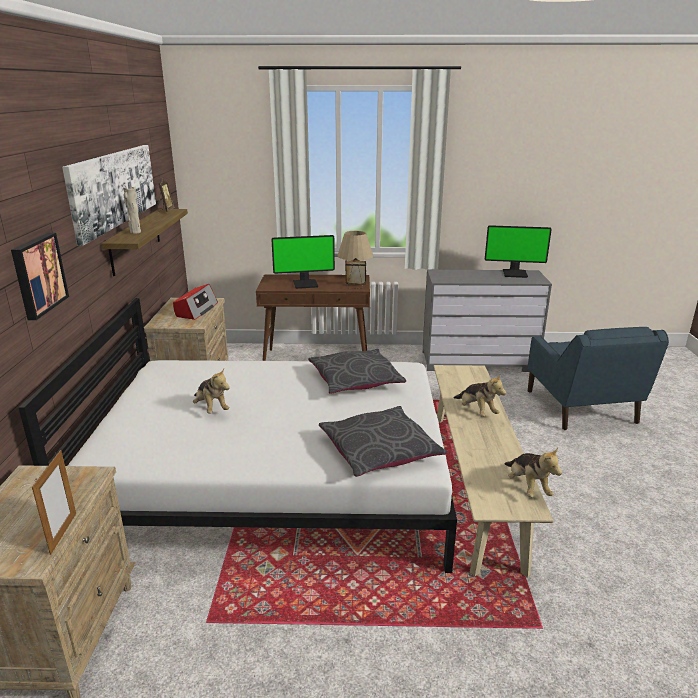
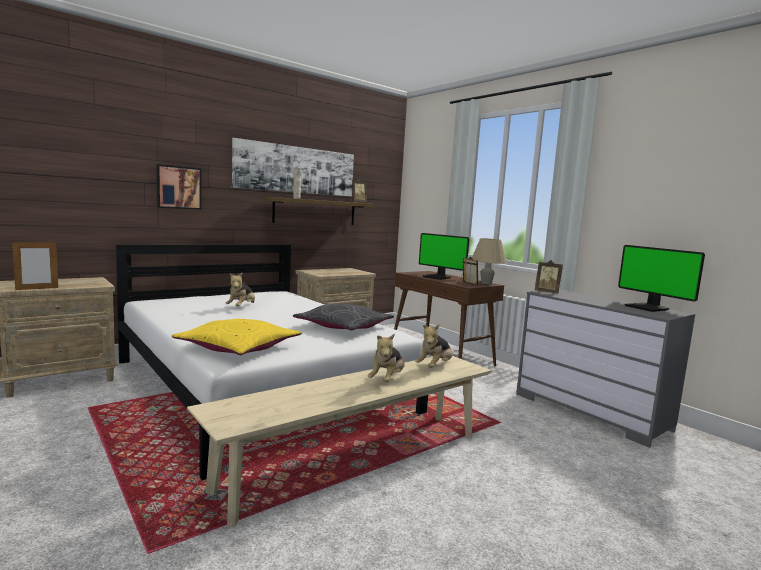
camera: 50 degrees right, 15 degrees down
(196, 310) = (342, 272): radio -> none
(379, 450) = (239, 348): grey pillow -> yellow pillow
(442, 279) = (547, 292): none -> picture frame
(527, 487) = (268, 420): plush toy -> plush toy (435, 367)
(581, 408) = (627, 494): blue armchair -> none

